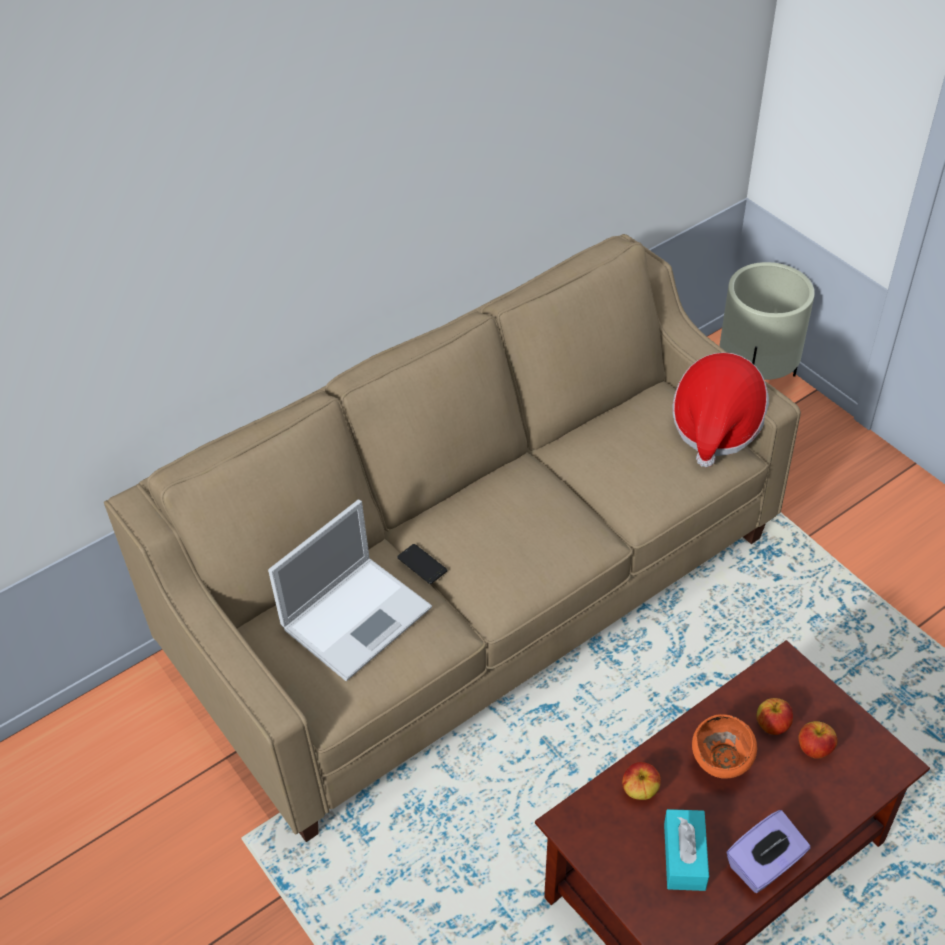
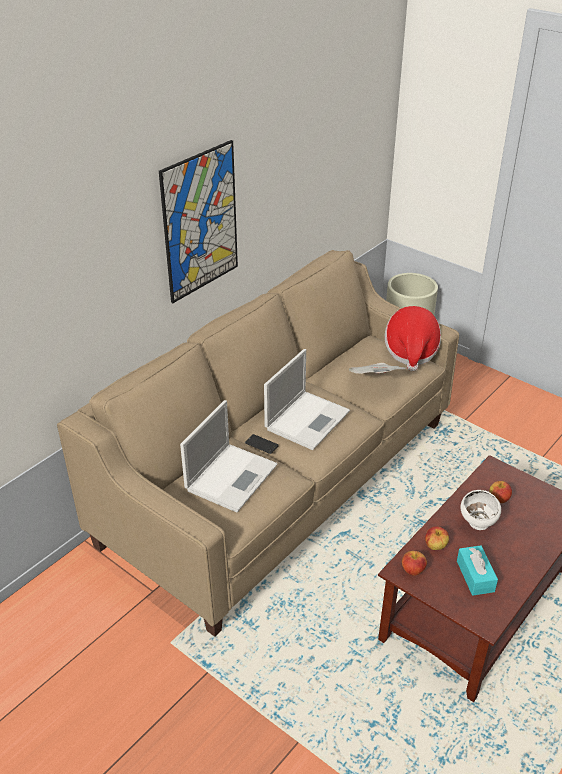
camera: 15 degrees left, 10 degrees down
(362, 201) = (200, 222): none -> picture
(506, 531) = (308, 419): none -> laptop
(638, 476) = (375, 381): none -> newspaper
(721, 766) = (478, 525): orange bowl -> white bowl
(764, 864) = (523, 572): purple tissue box -> none
(814, 749) = (527, 507): apple -> apple (413, 570)

